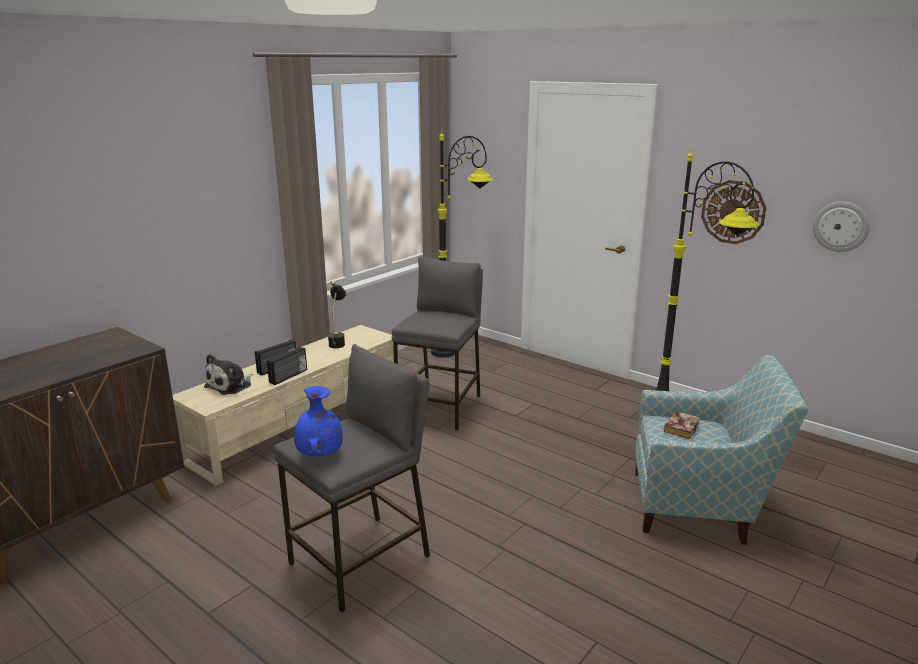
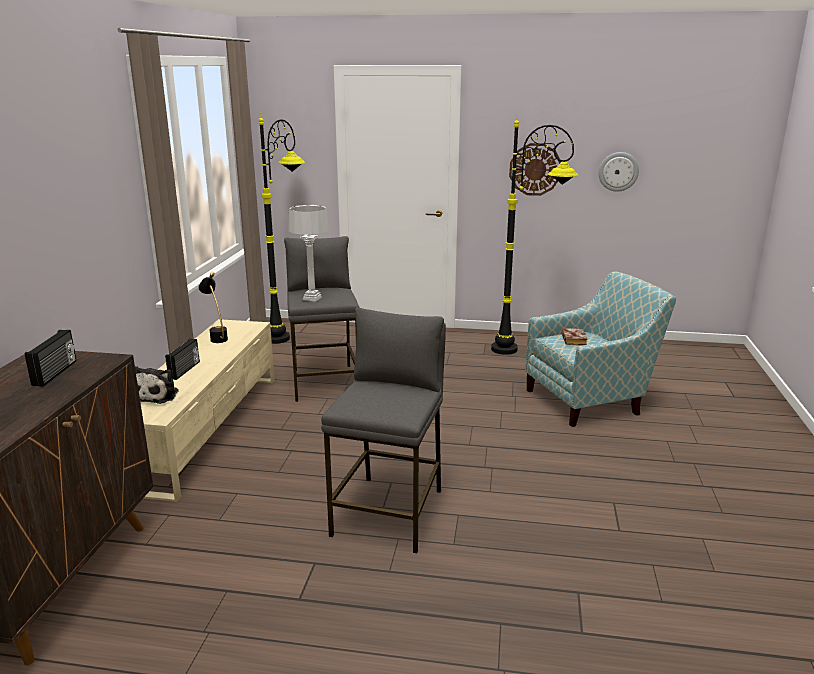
camera: 30 degrees left, 0 degrees up
(289, 376) = (207, 374): radio -> radio (56, 373)
(319, 454) = (378, 409): blue vase -> none
(422, 321) = (312, 298): none -> grey table lamp

